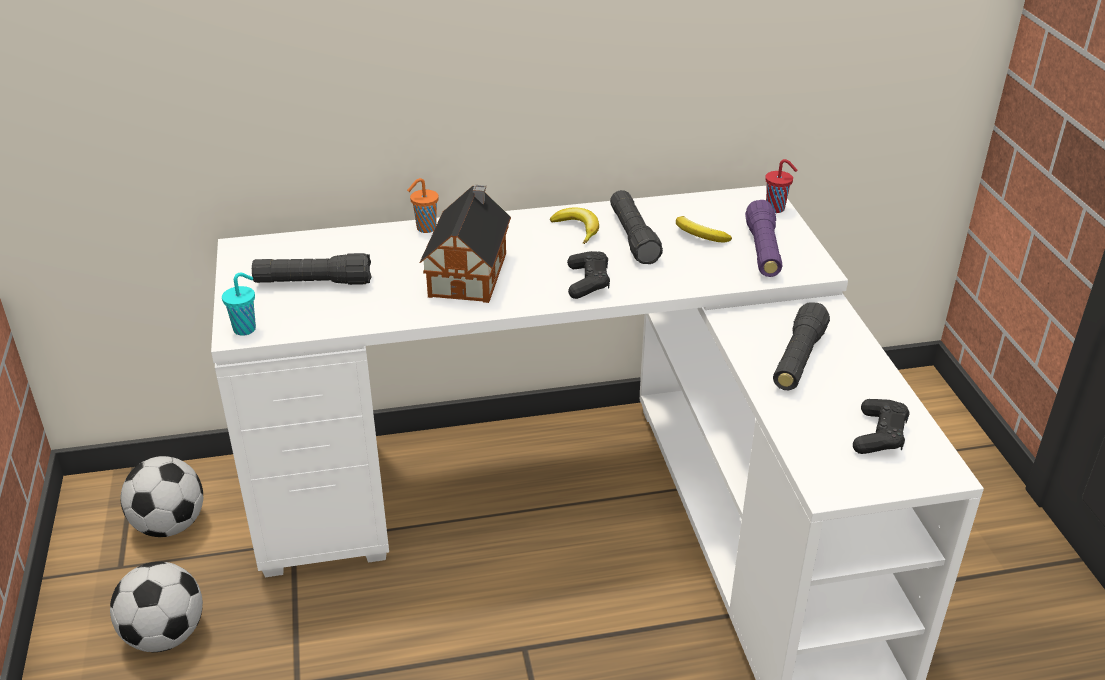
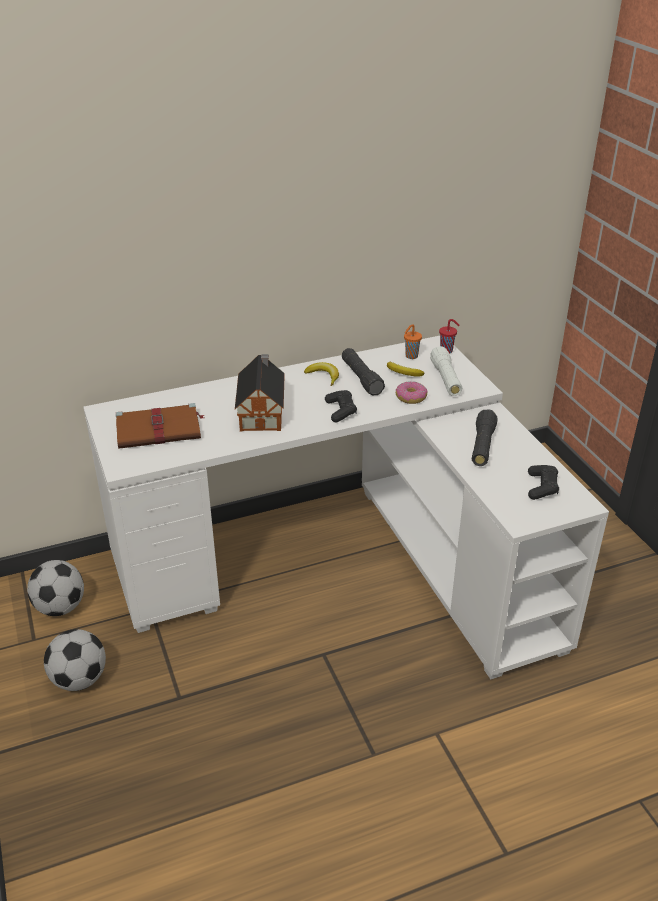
camera: 10 degrees left, 0 degrees up
(246, 329) = (125, 464): turquoise cup -> none
(313, 283) = (160, 429): black flashlight -> brown book
(425, 228) = (222, 386): orange cup -> orange cup (411, 356)
(701, 273) = (410, 397): none -> donut
(763, 251) = (446, 379): purple flashlight -> white flashlight

